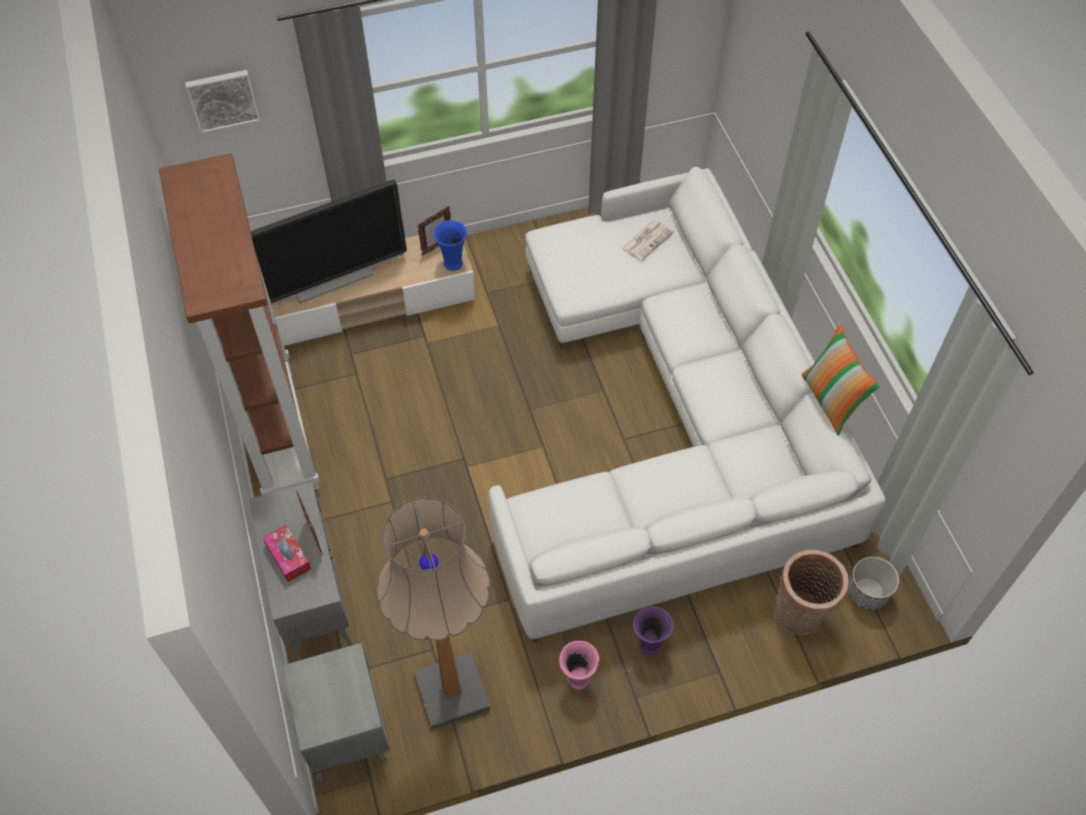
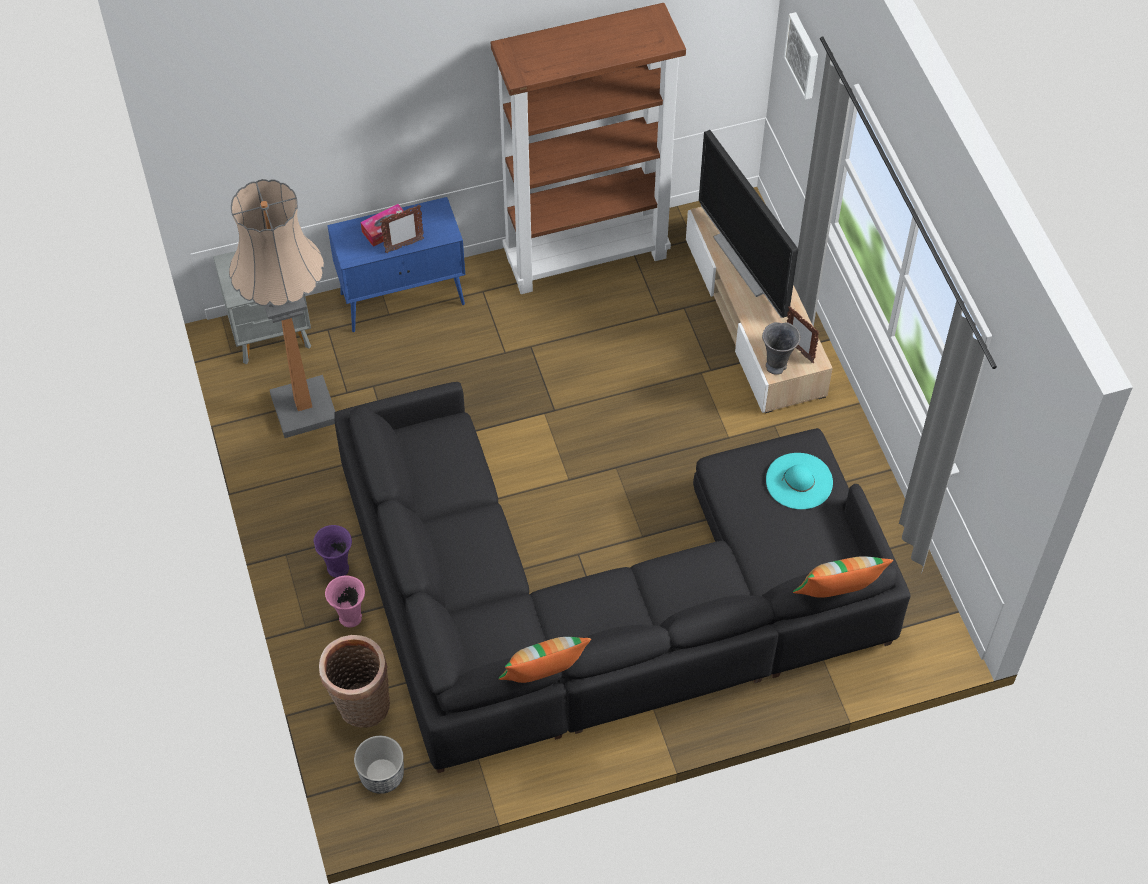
camera: 90 degrees right, 0 degrees up
(312, 598) = (403, 299): grey cabinet -> blue cabinet
(453, 263) = (777, 366): blue vase -> grey vase
(578, 680) = (307, 507): pink vase -> pink vase (349, 618)
(587, 242) = (799, 481): none -> turquoise hat
(647, 240) = (808, 542): newspaper -> none
(674, 423) = (599, 603): white sofa -> black sofa
(724, 202) = (837, 595): none -> pillow

